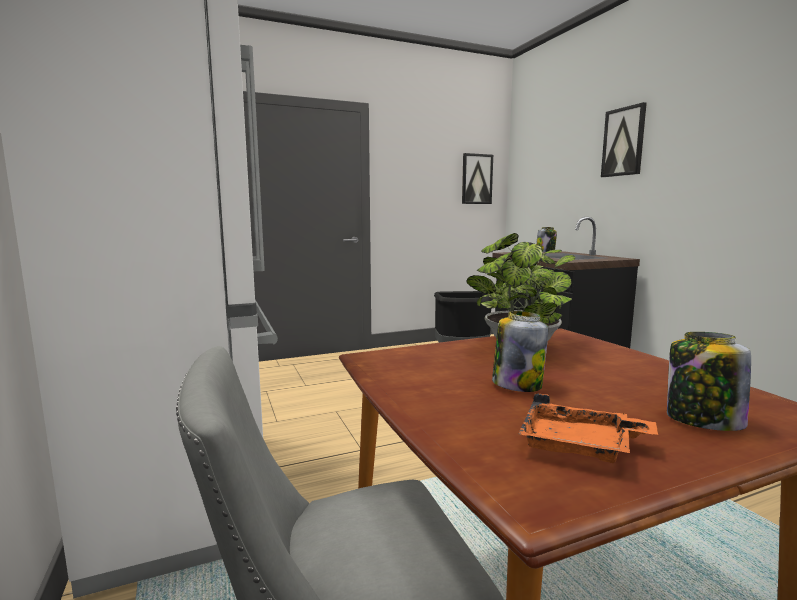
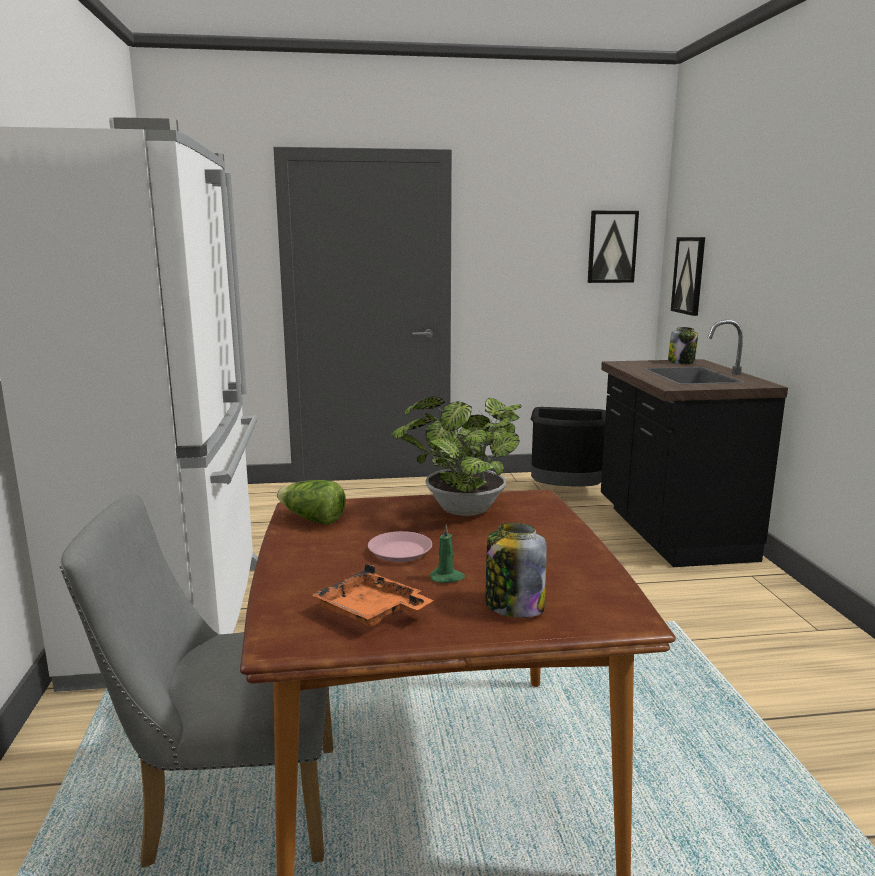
camera: 15 degrees right, 5 degrees up
(393, 365) = (312, 519): none -> lettuce
(517, 384) = (399, 552): jar -> pink plate
(597, 402) = (447, 577): none -> green candle
(623, 142) = (785, 213): picture -> picture (689, 275)

